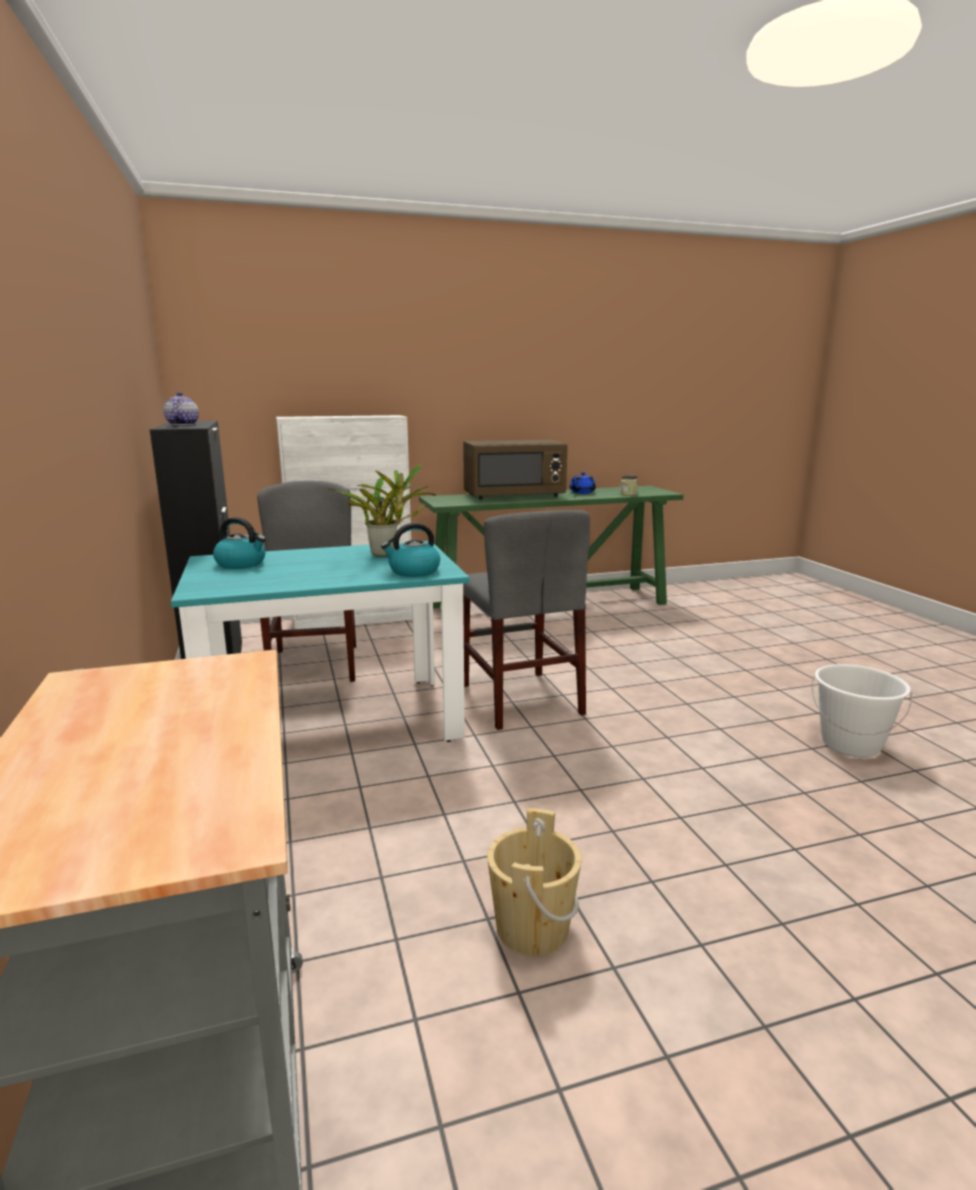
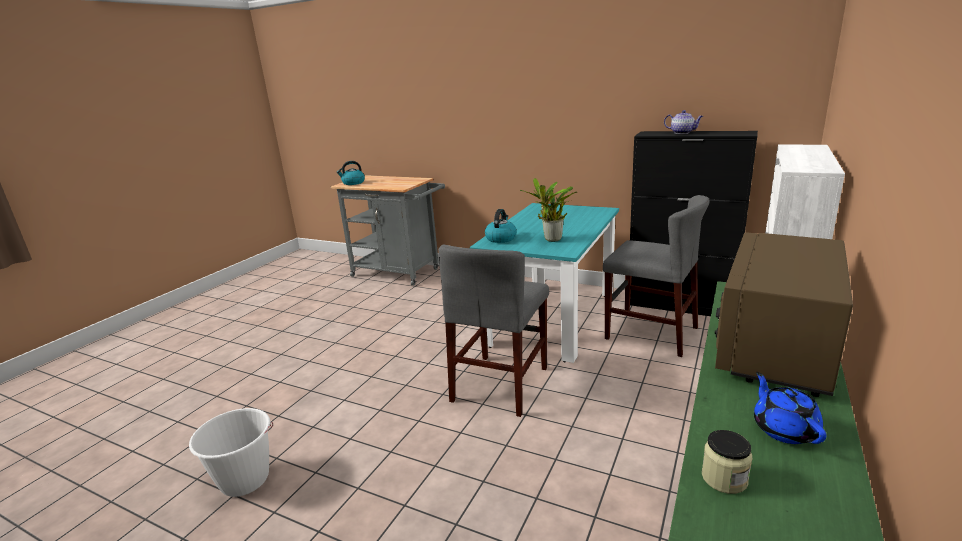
camera: 135 degrees right, 5 degrees up
(242, 564) = (580, 214): kettle -> kettle (353, 183)
(520, 699) = (500, 384): grey chair -> grey chair turned 90 degrees counterclockwise
(532, 928) = (363, 316): beige bucket -> none

